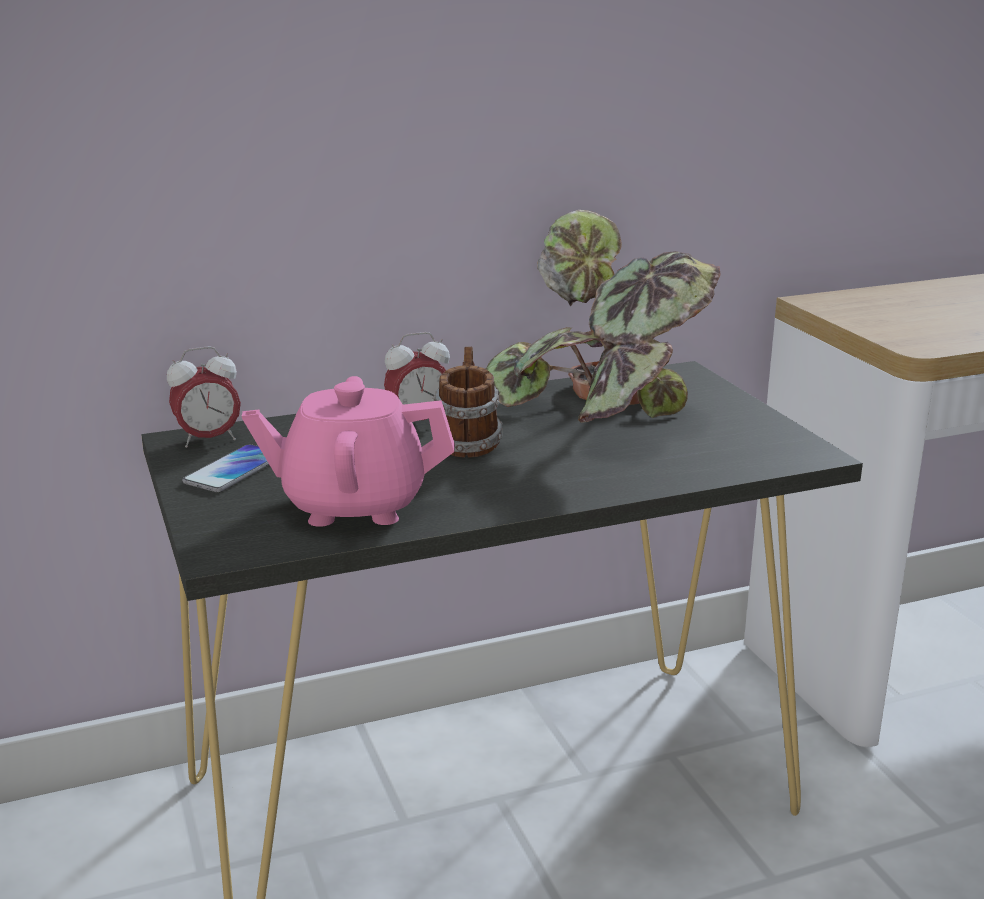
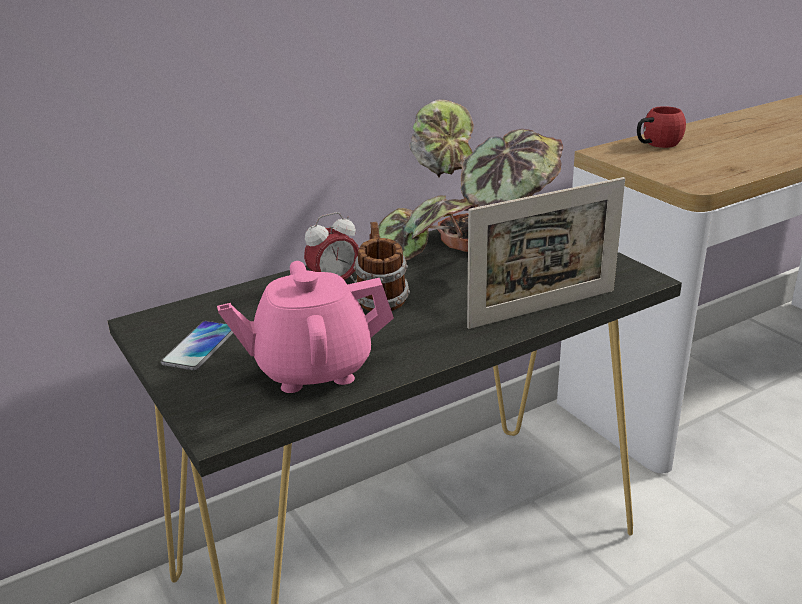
camera: 10 degrees left, 5 degrees up
(208, 440) = (167, 319): alarm clock -> none
(664, 473) = (543, 309): none -> picture frame
(890, 298) = (656, 144): none -> red mug

